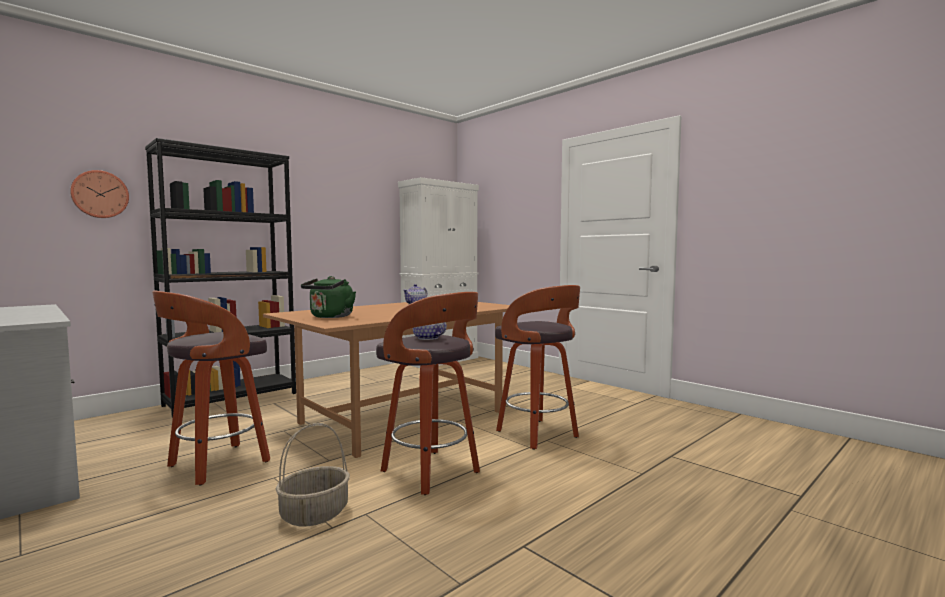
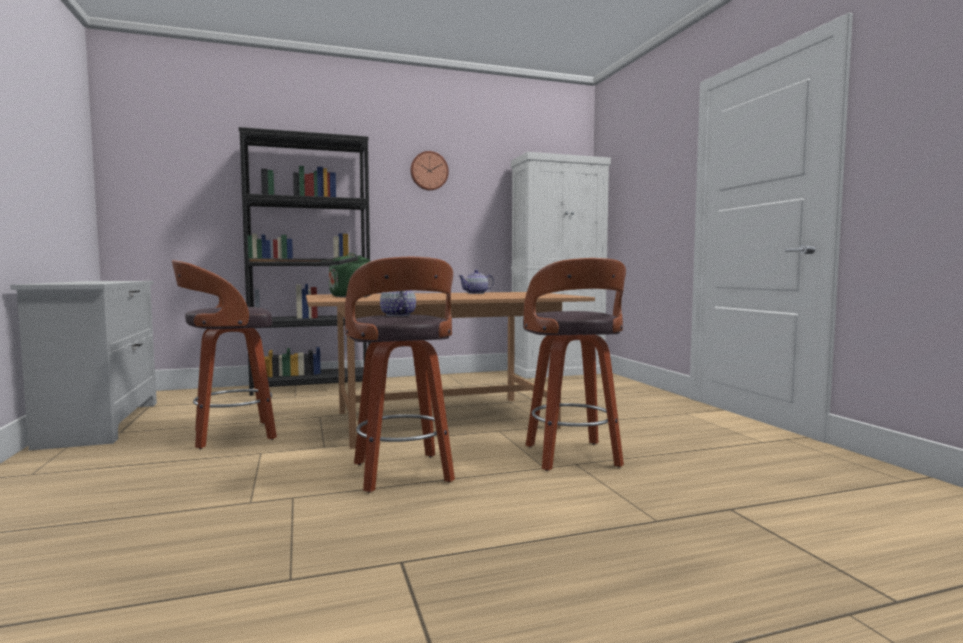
camera: 25 degrees right, 0 degrees up
(100, 194) = (206, 185): wall clock -> wall clock (429, 171)
(314, 514) = (250, 488): basket -> none

